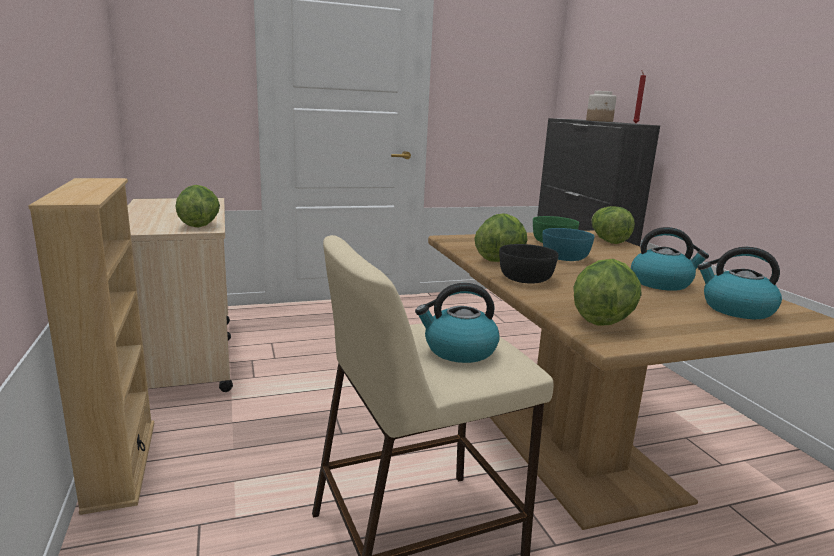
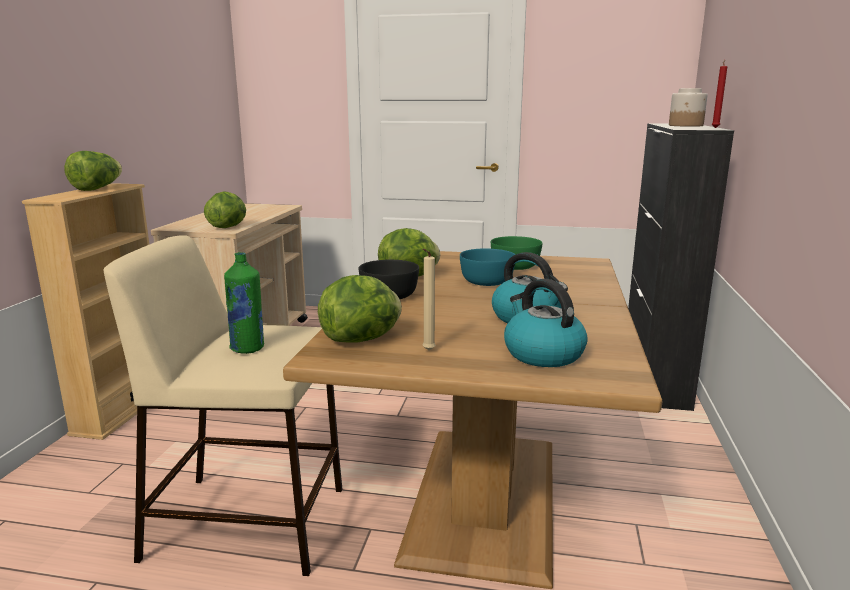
camera: 30 degrees right, 0 degrees up
(459, 350) = (248, 348): kettle -> green bottle
(607, 240) = (590, 270): lettuce -> lettuce (97, 189)
(668, 321) = (427, 351): none -> beige candle

